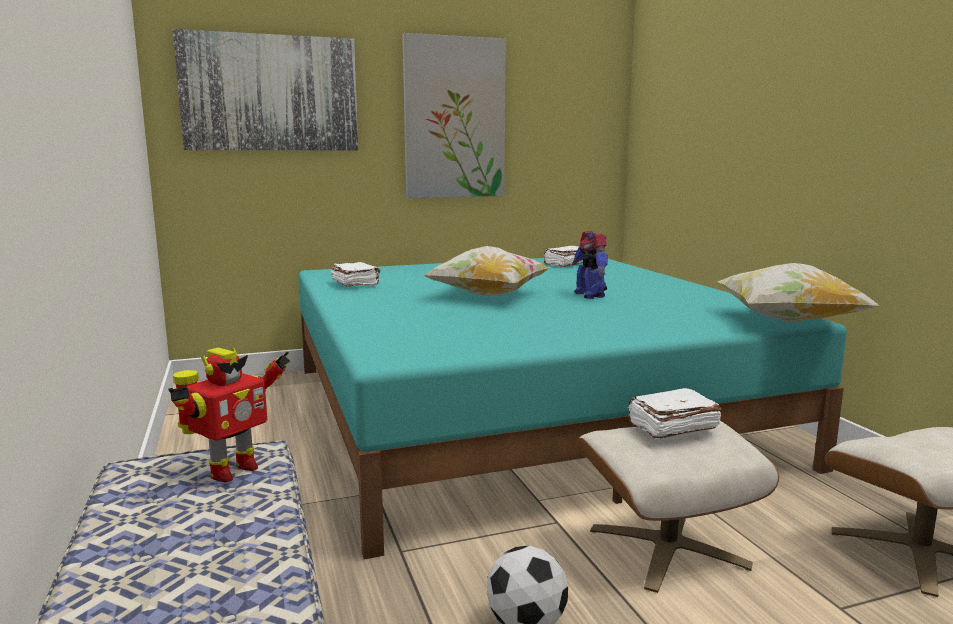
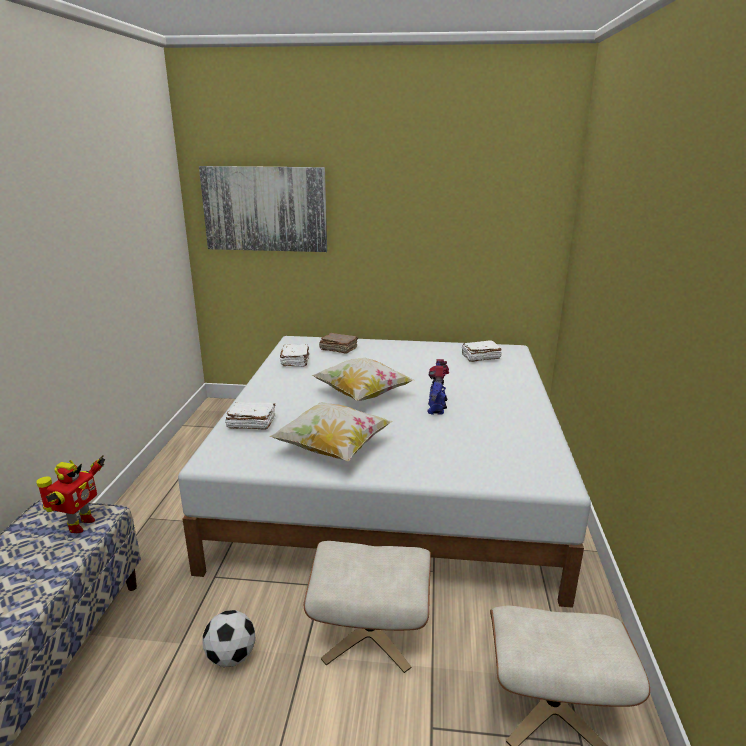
camera: 25 degrees right, 10 degrees up
(230, 471) = (79, 525): toy robot -> toy robot turned 45 degrees counterclockwise
(394, 272) = (338, 349): none -> brown book
(454, 118) = (405, 227): picture -> none
(520, 412) = (392, 477): turquoise bed -> white bed
(671, 427) = (378, 555): white book -> white book (251, 423)
(787, 321) = (542, 482): pillow -> pillow (333, 449)

